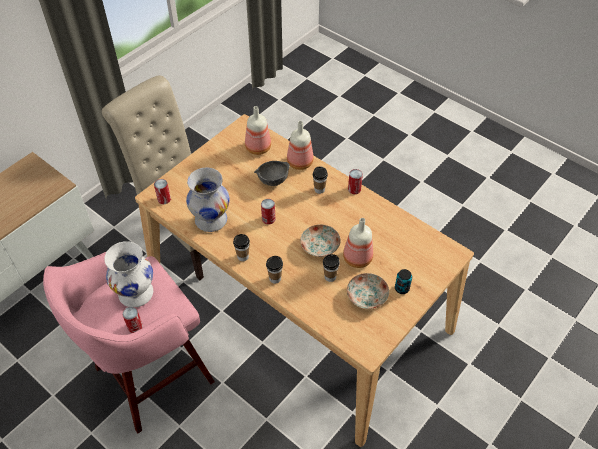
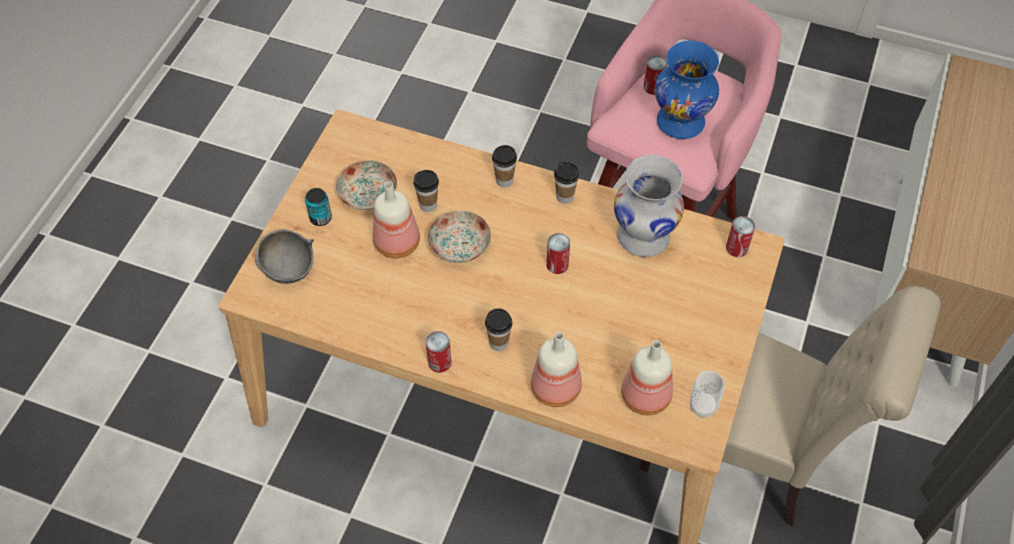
camera: 160 degrees right, 5 degrees up
(135, 293) = (681, 121): white vase -> blue vase
(234, 137) = (702, 406): none -> cup
(273, 180) = (585, 337): grey bowl -> grey bowl (289, 269)

